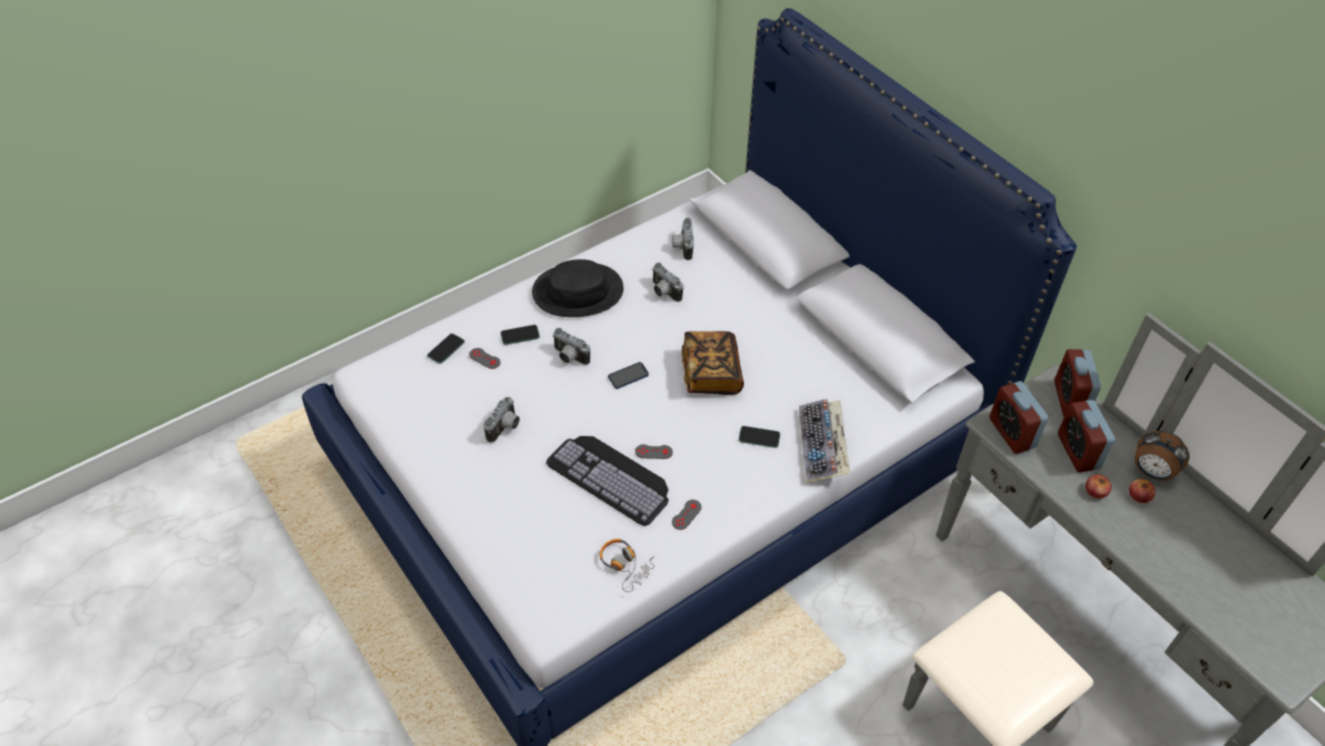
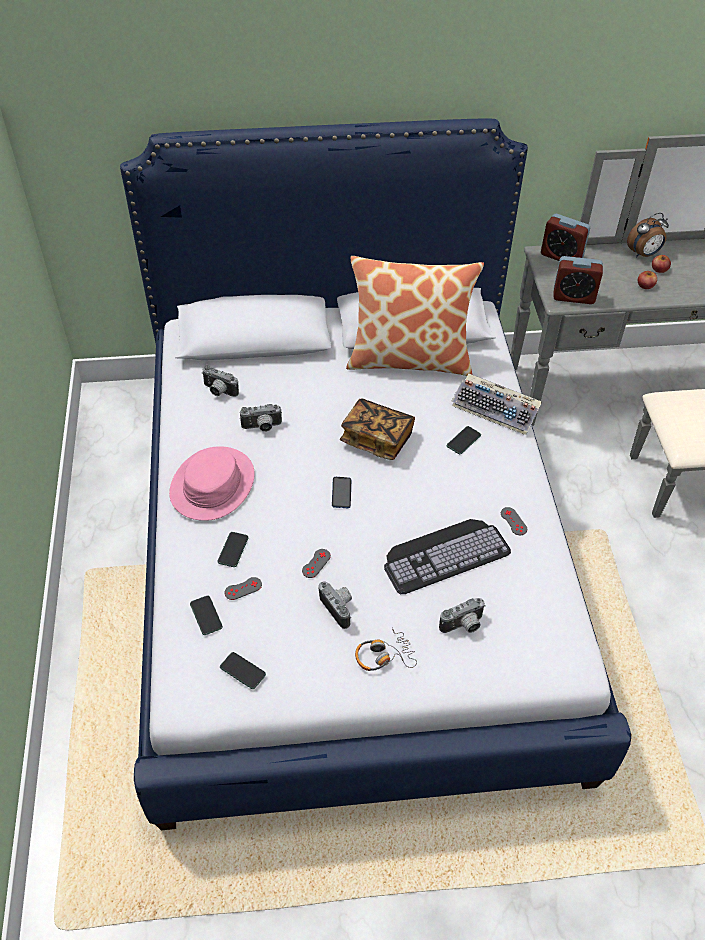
camera: 60 degrees left, 0 degrees up
(409, 395) = (243, 671): none -> phone
(569, 357) = (289, 525): camera -> camera (463, 626)
(578, 291) = (212, 484): black hat -> pink hat
(625, 566) = (542, 585): headphones -> headphones (384, 656)
(653, 452) = (435, 513): grey game controller -> grey game controller (316, 563)
(834, 354) = (409, 358): none -> pillow
(1078, 451) = (608, 275): alarm clock -> none

